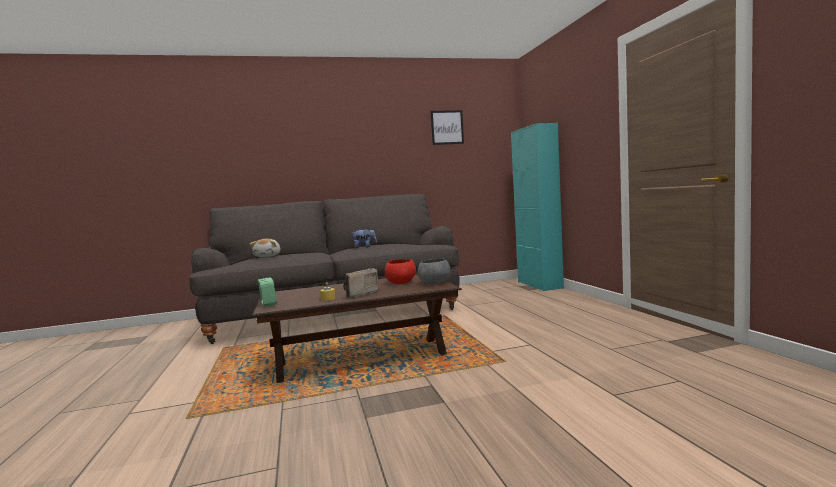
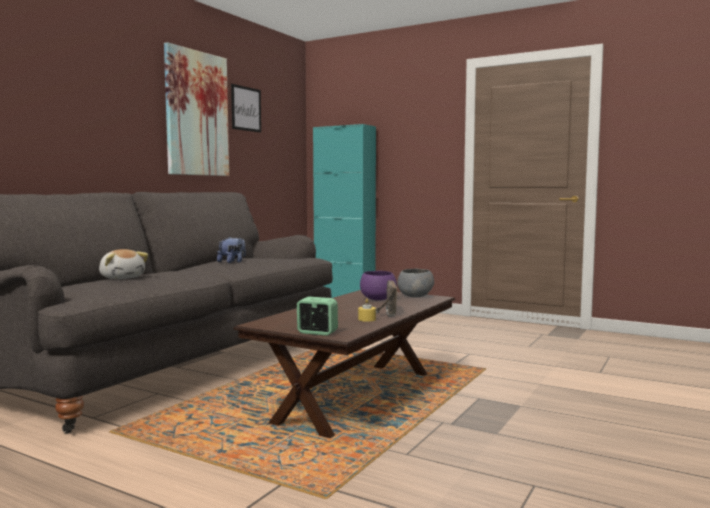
camera: 45 degrees left, 0 degrees up
(397, 138) = (197, 113): none -> picture
(400, 283) = (378, 299): red bowl -> purple bowl

